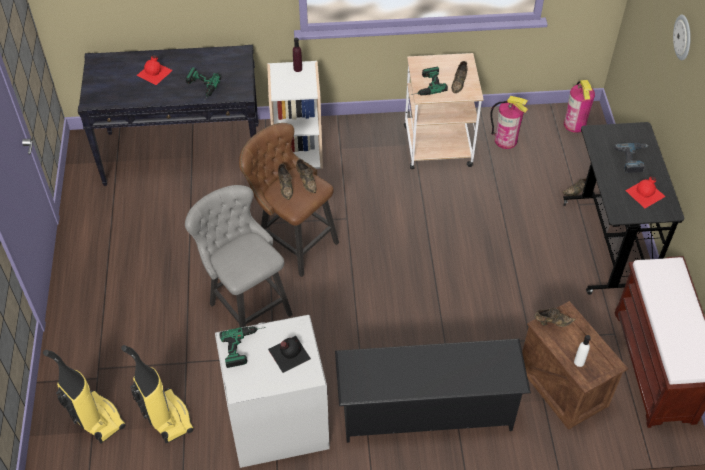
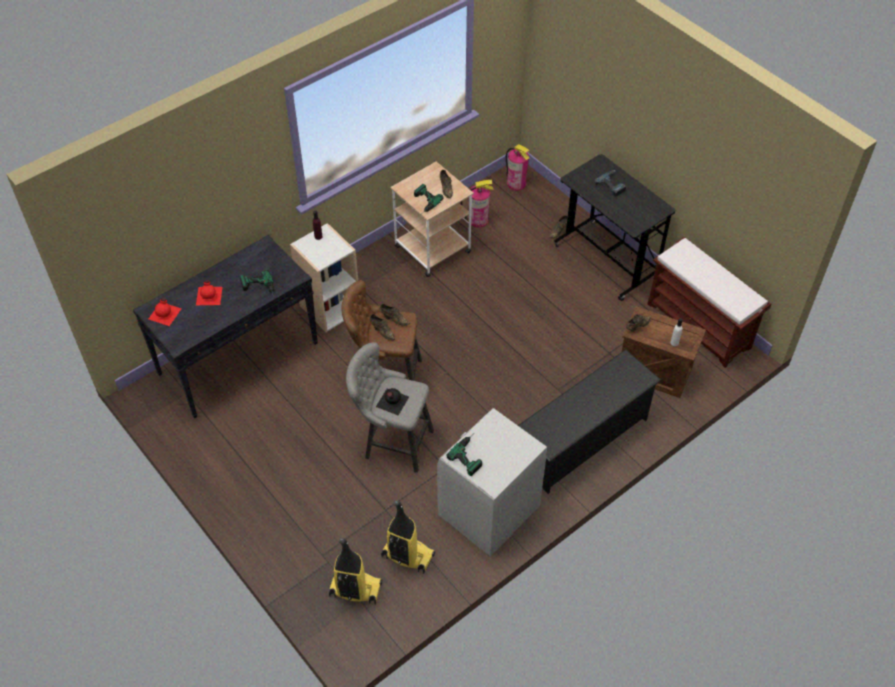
camera: 35 degrees left, 0 degrees up
(288, 353) = (504, 441): black bottle -> black bottle (391, 402)
(646, 193) = (639, 204): red bottle -> red bottle (165, 313)
(683, 37) = (614, 80): wall clock -> none

